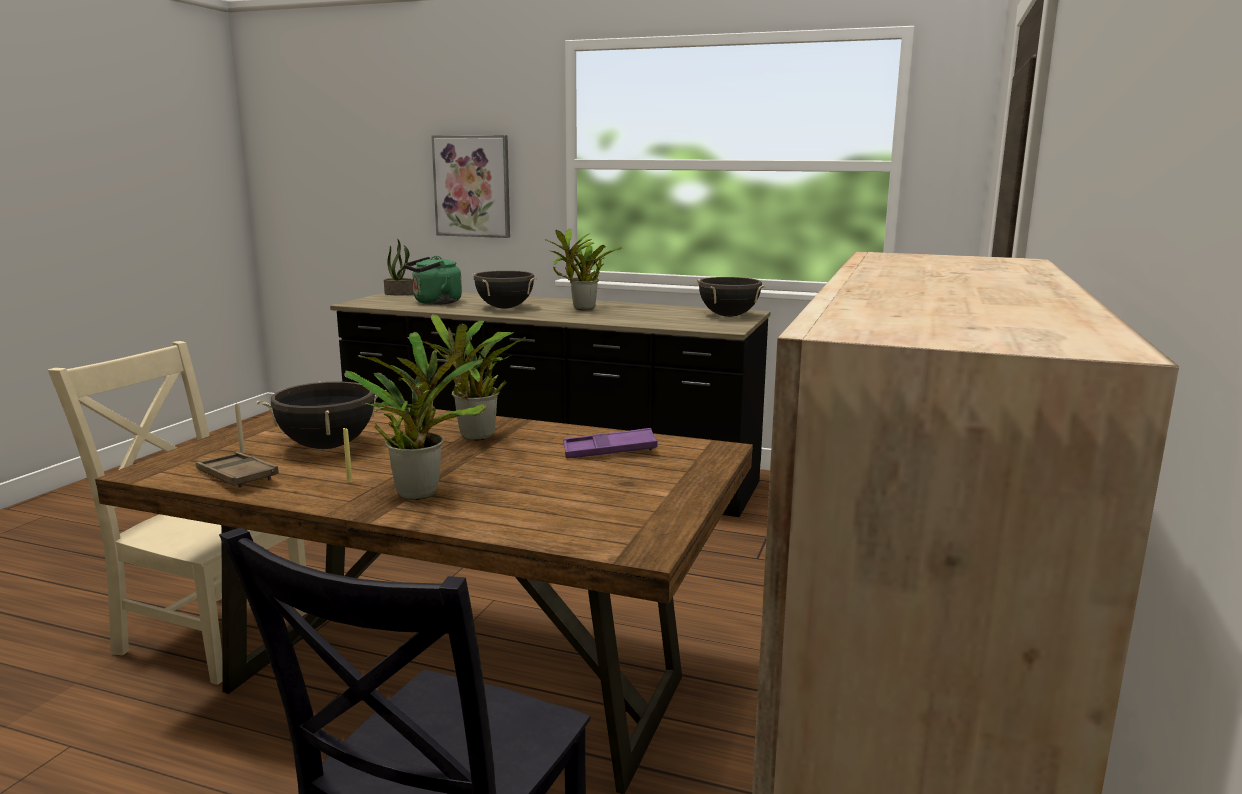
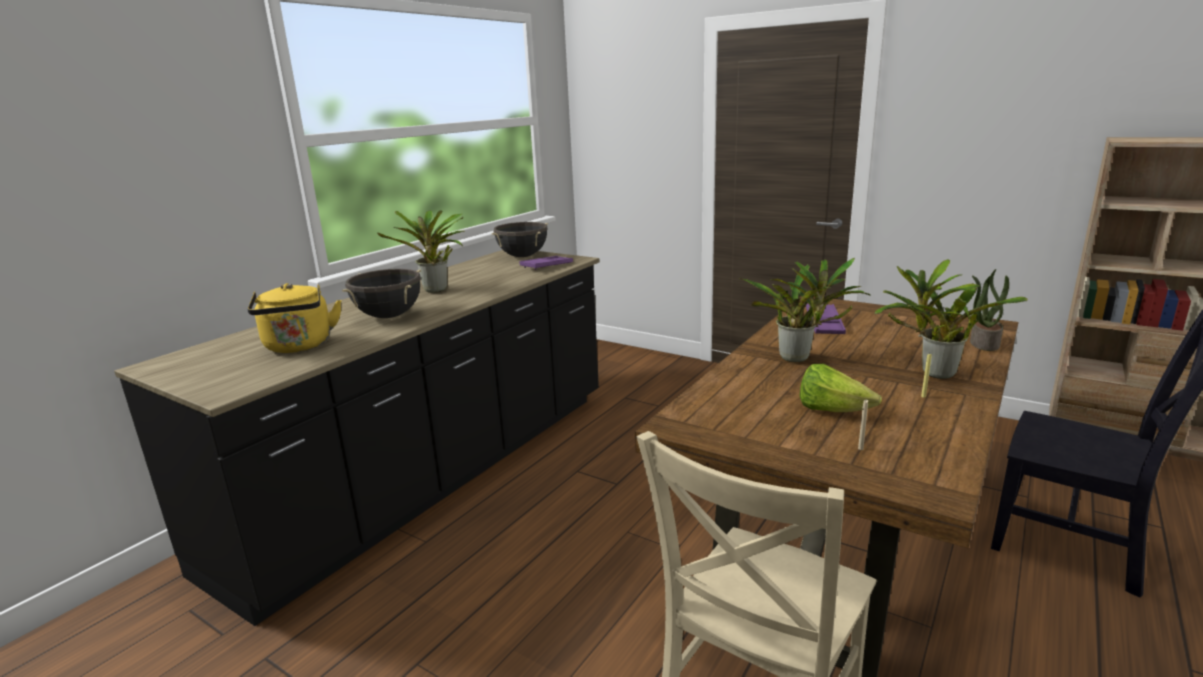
camera: 75 degrees left, 5 degrees up
(237, 476) = (932, 442): brown tray -> none
(328, 446) = (832, 411): black cooking pot -> lettuce
(399, 294) = (177, 368): potted plant -> potted plant (983, 343)
(434, 302) = (299, 346): green kettle -> yellow kettle
(472, 186) = (163, 188): picture -> none
(689, 323) = (547, 266): none -> purple tray

